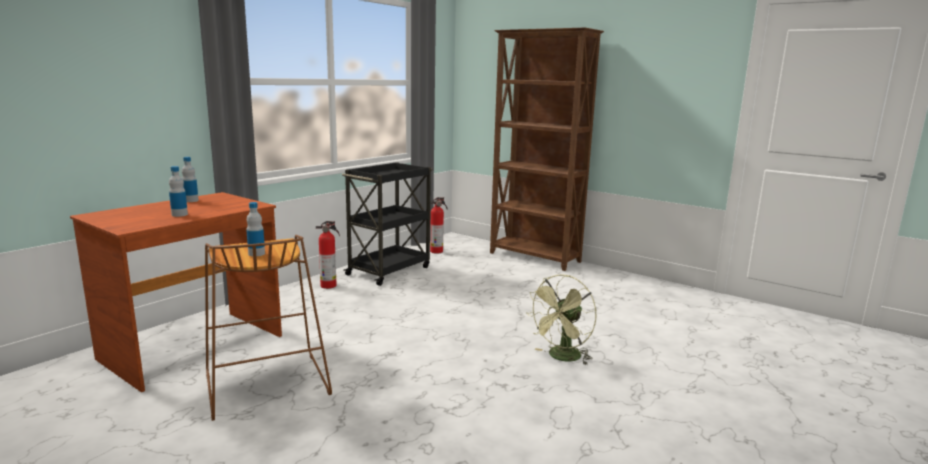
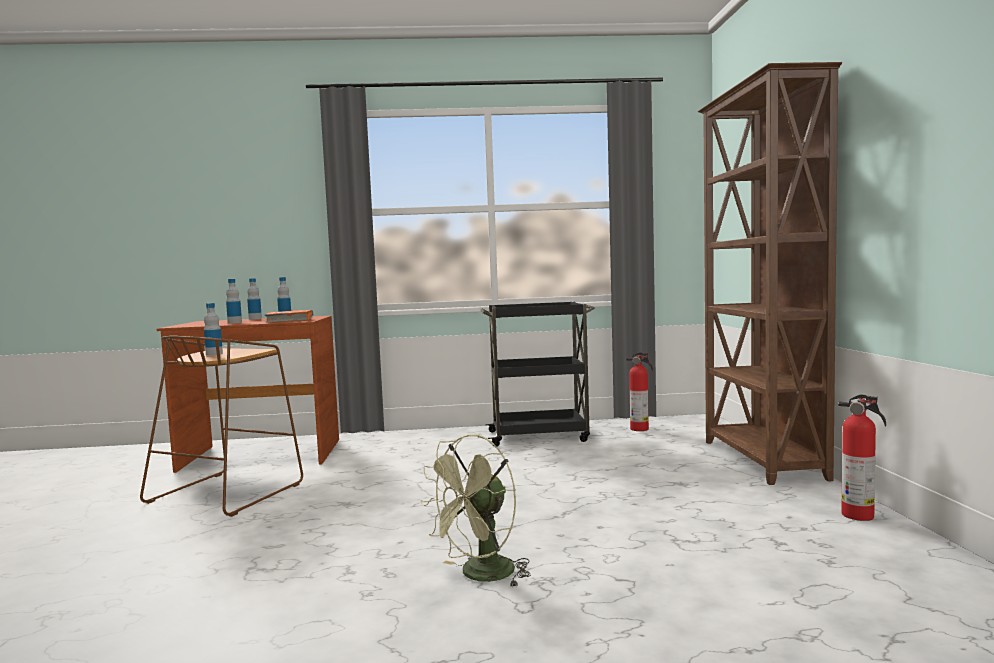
camera: 50 degrees right, 10 degrees down
(154, 205) = (255, 319): none -> bottle
(238, 205) = (290, 320): none -> orange book
(329, 285) = (454, 437): fire extinguisher -> fire extinguisher (860, 515)
(561, 358) = (480, 575): green fan -> green fan turned 45 degrees counterclockwise

